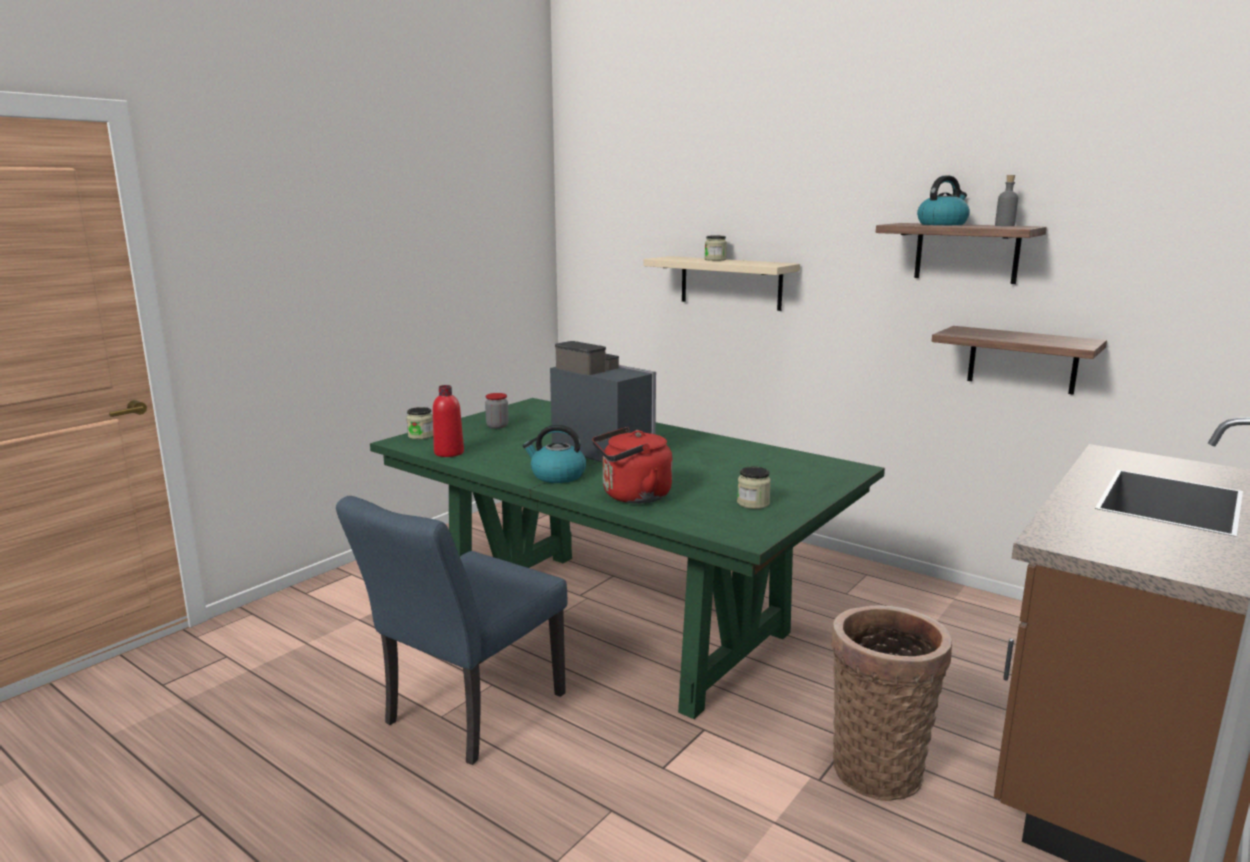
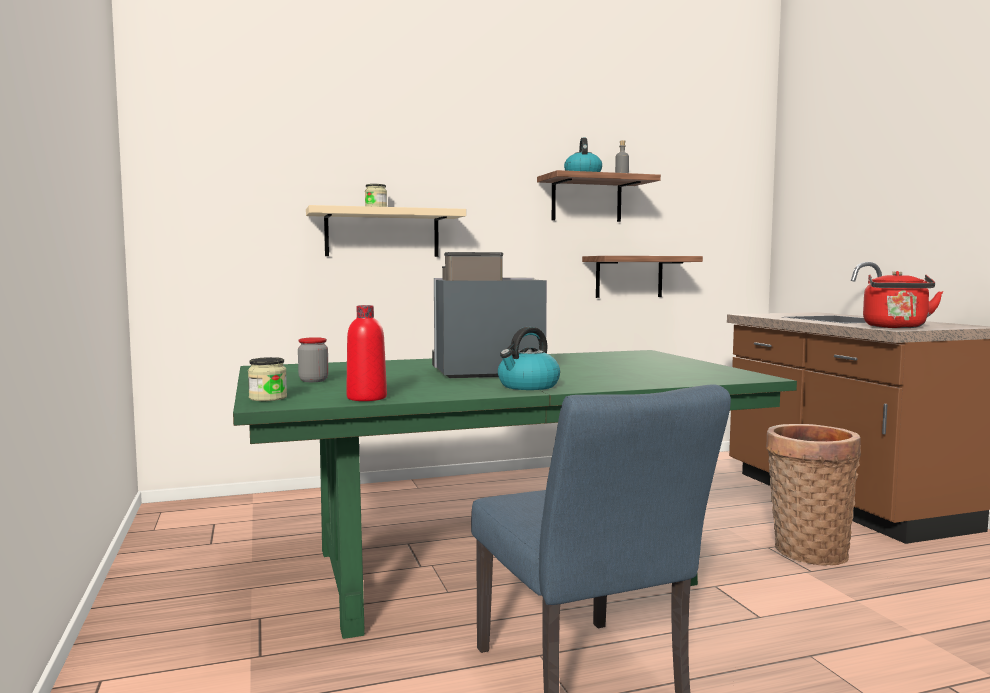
camera: 55 degrees left, 10 degrees down
(632, 496) = (625, 381): red kettle -> red kettle (896, 327)
(753, 503) = (686, 369): jar -> none

